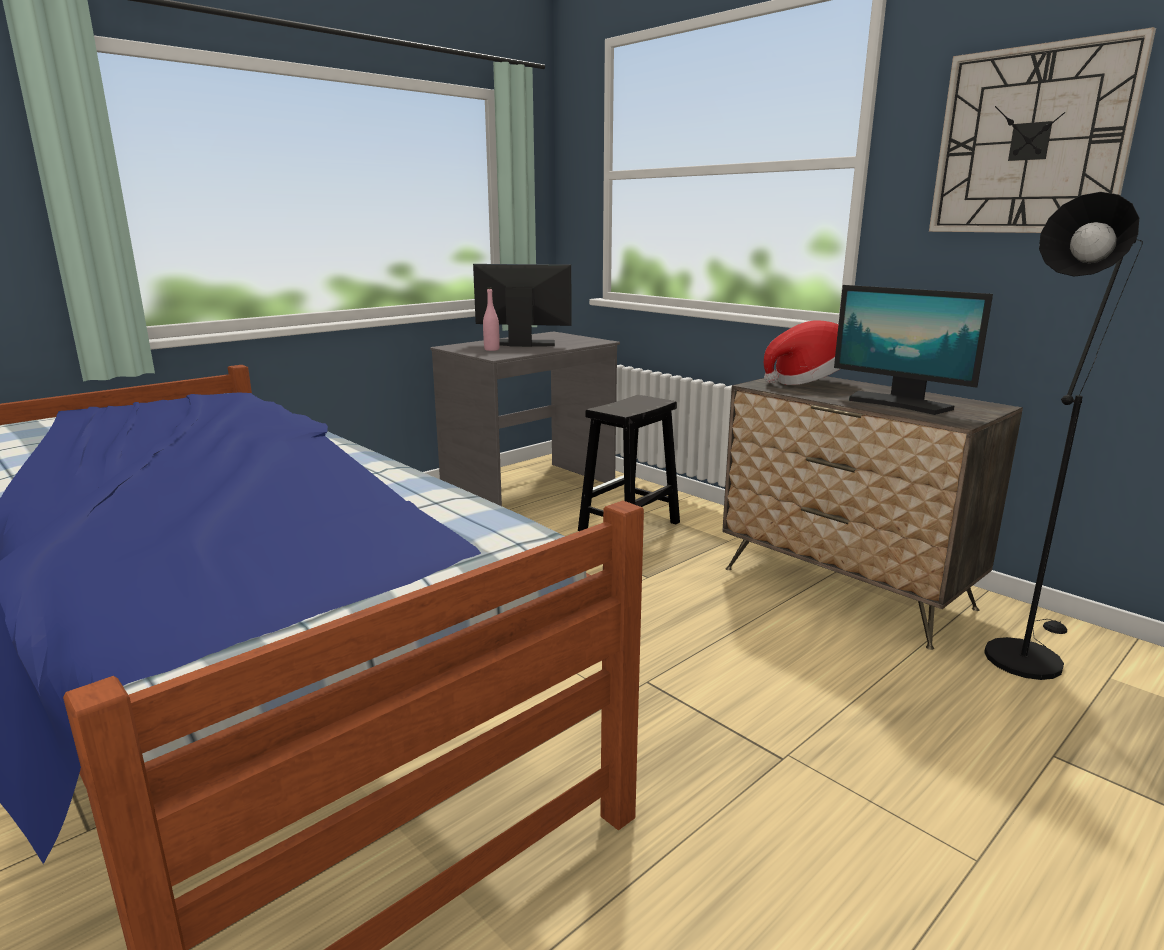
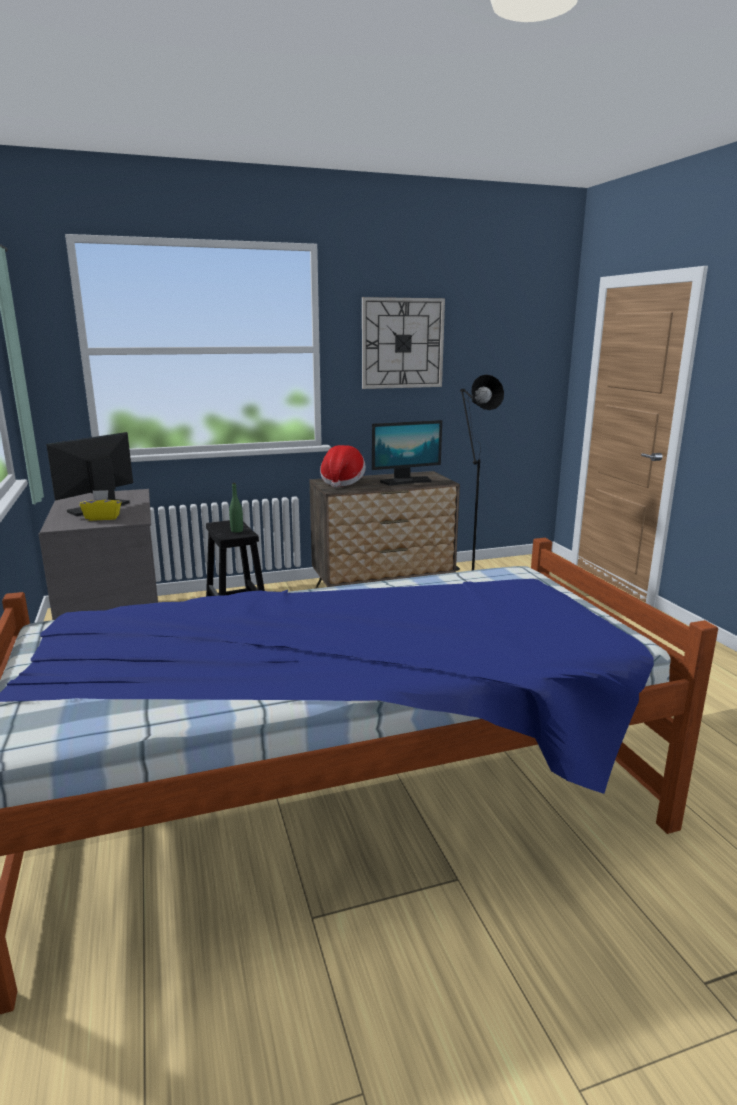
camera: 65 degrees left, 0 degrees up
(491, 349) = (103, 518): pink bottle -> yellow tissue box
(629, 408) = (237, 531): none -> green bottle

